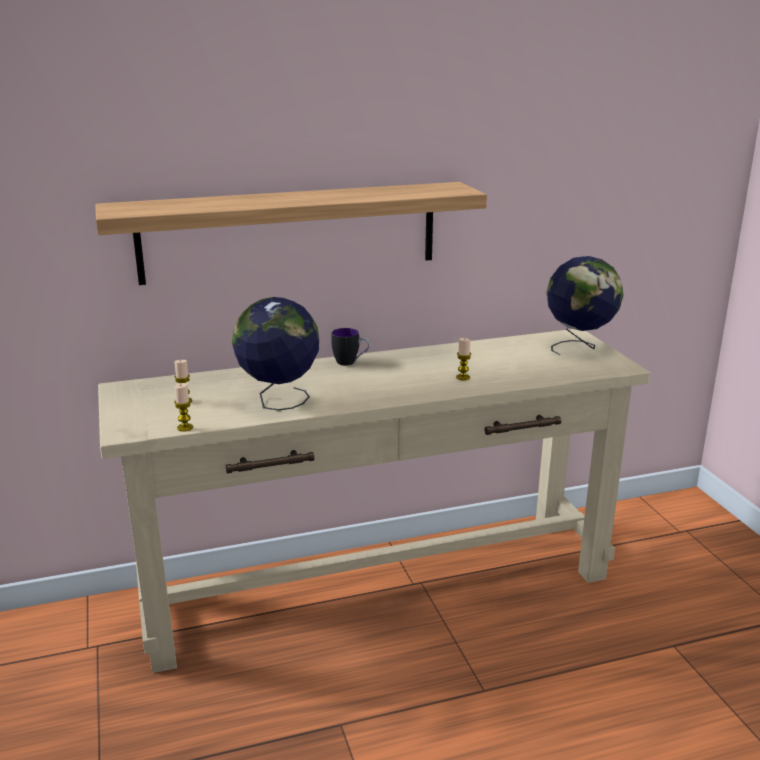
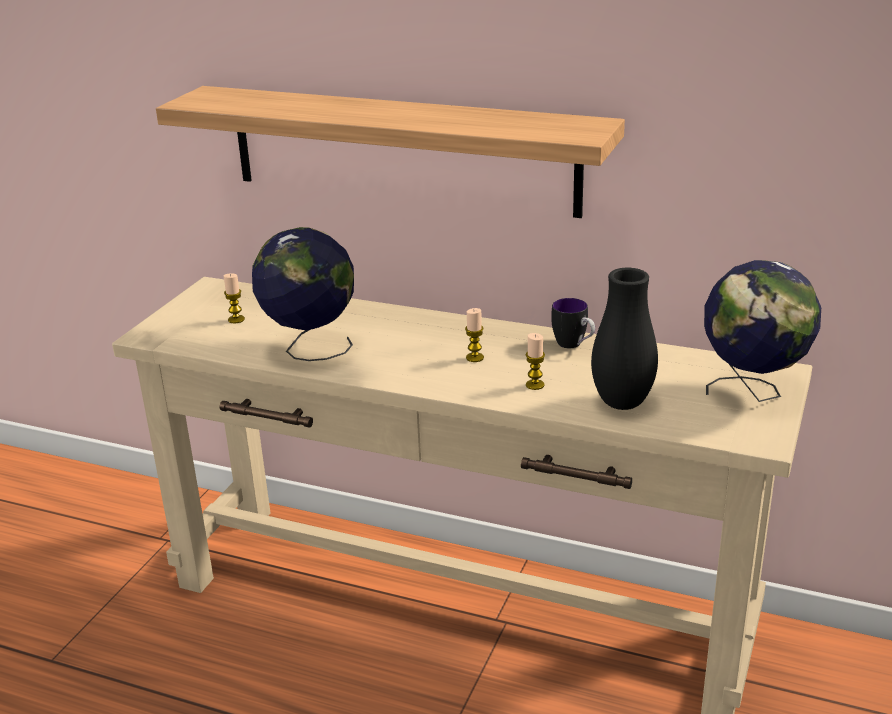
camera: 40 degrees right, 5 degrees up
(185, 428) = (194, 349): candle -> candle (475, 358)
(350, 363) = (448, 325): mug -> mug (574, 346)
(526, 371) = (622, 403): none -> black vase

